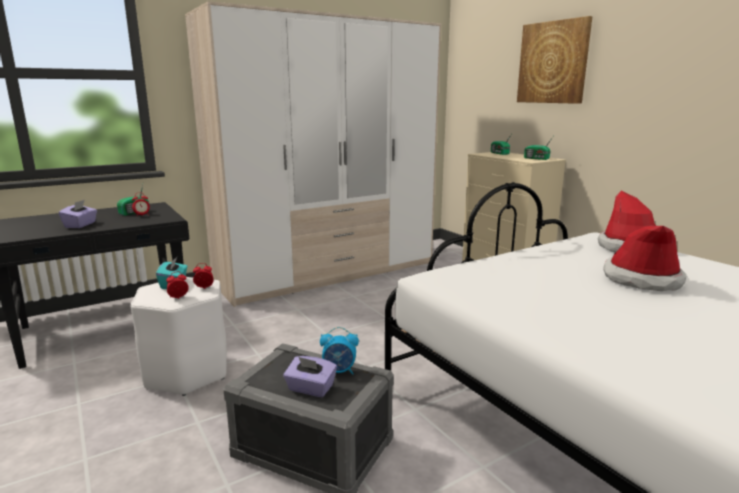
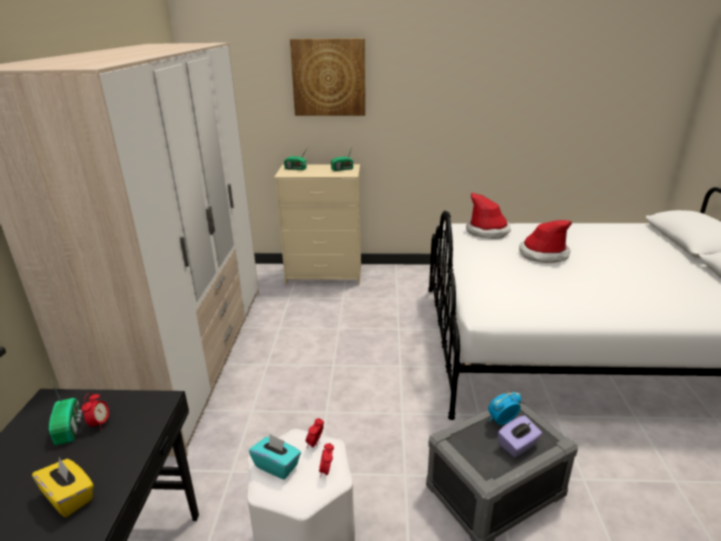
camera: 55 degrees left, 10 degrees up
(81, 225) = (69, 497): purple tissue box -> yellow tissue box
(339, 371) = (501, 421): alarm clock -> alarm clock turned 150 degrees counterclockwise

